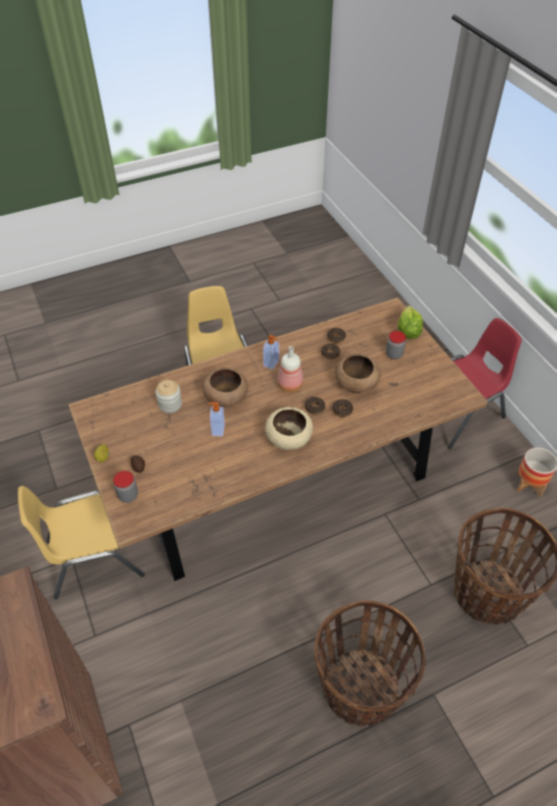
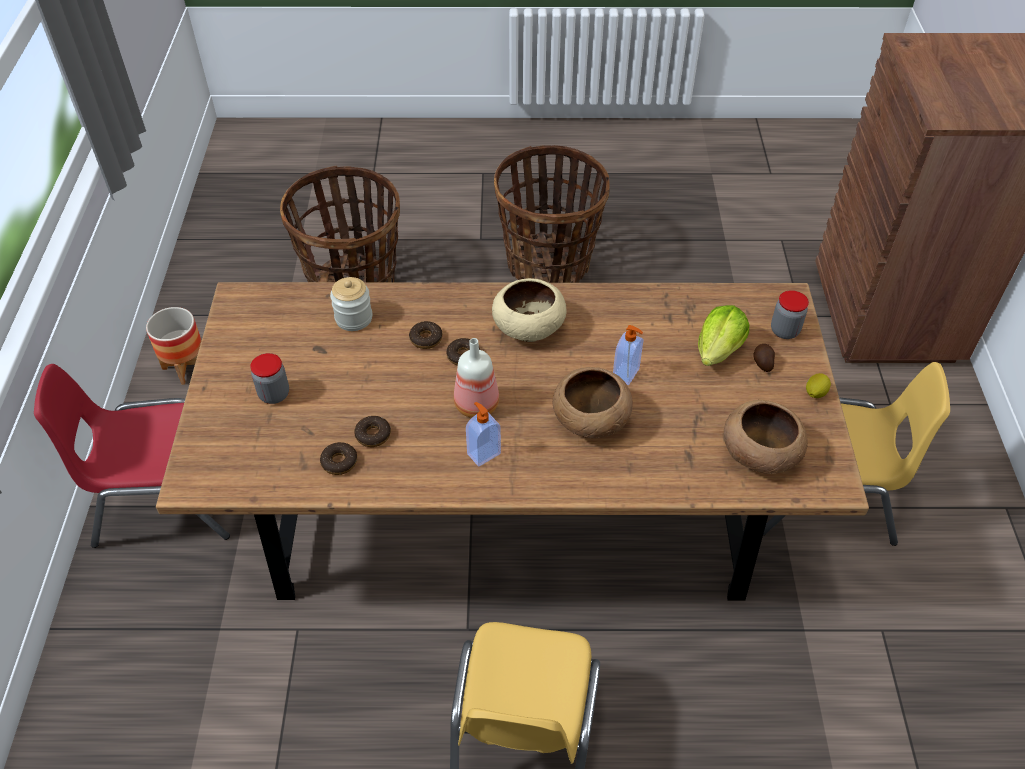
camera: 155 degrees left, 0 degrees up
(170, 404) = (688, 441): jar -> jar (354, 318)
(356, 384) = (374, 368): brown bowl -> brown bowl (760, 453)
(408, 332) = (212, 426): lettuce -> lettuce (719, 350)

